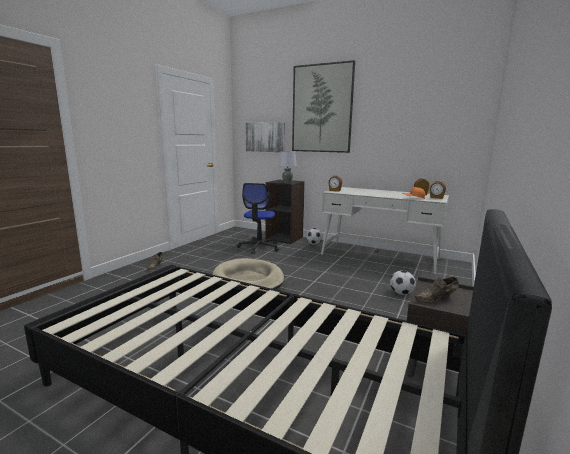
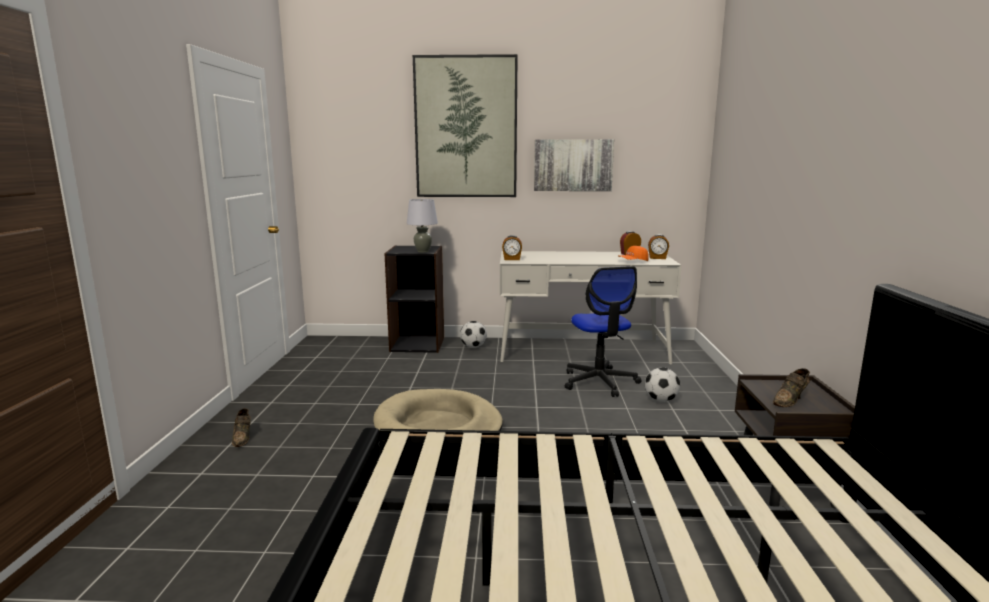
camera: 25 degrees left, 0 degrees up
(259, 247) = (393, 367): office chair -> office chair (599, 382)
(265, 137) = (363, 174): picture -> picture (573, 165)

